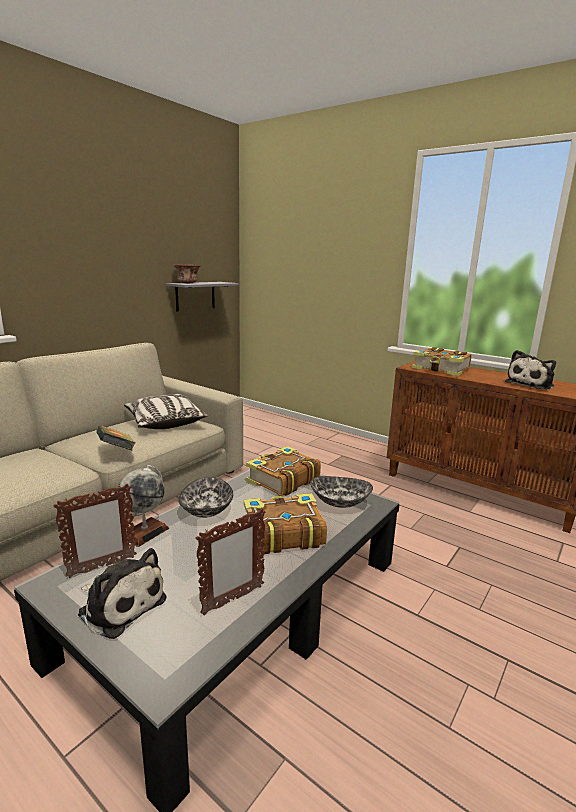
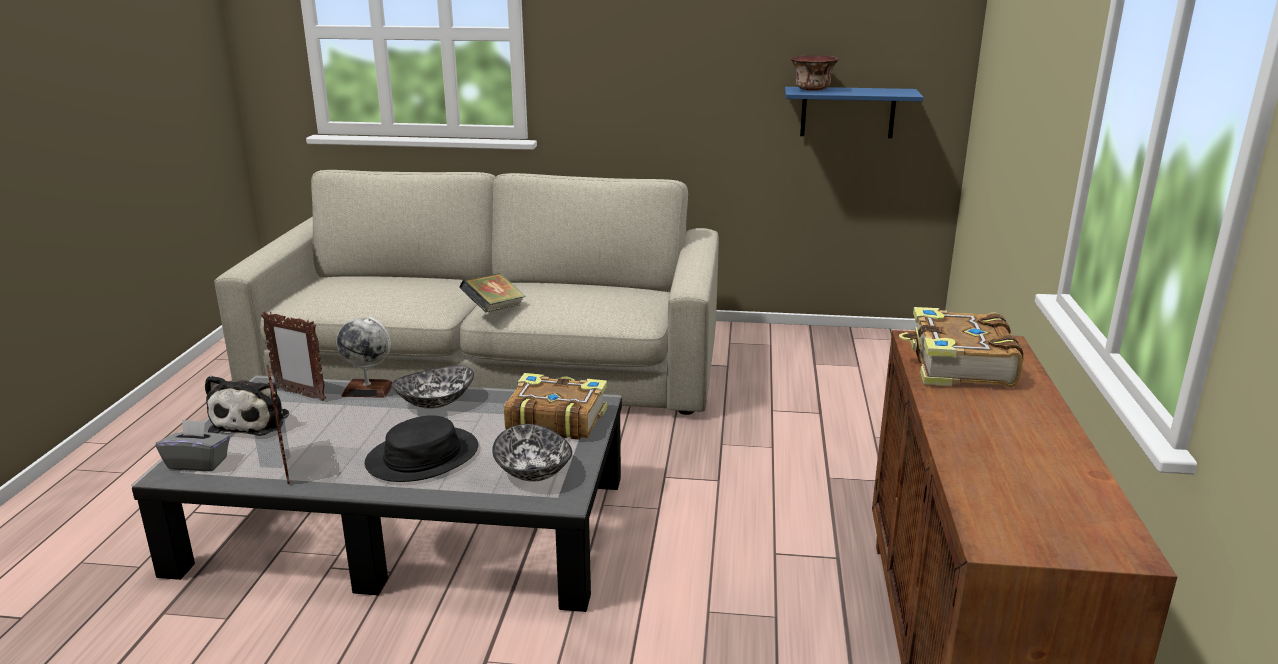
camera: 60 degrees right, 5 degrees up
(164, 422) = (607, 300): pillow -> none
(167, 658) = (198, 463): none -> grey tissue box
(195, 296) = (847, 112): grey shelf -> blue shelf
(232, 600) = (285, 466): picture frame -> picture frame turned 45 degrees clockwise
(282, 533) = (422, 456): book -> black hat
(531, 384) = (1006, 463): plush toy -> none

